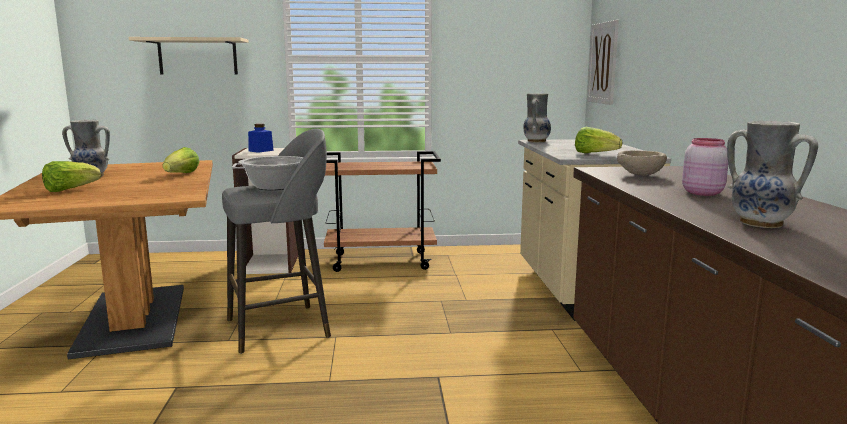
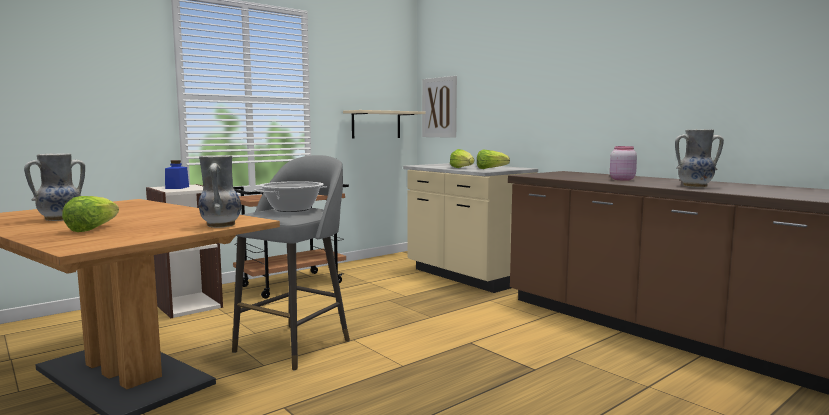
camera: 35 degrees left, 5 degrees down
(182, 174) = (164, 209): lettuce -> lettuce (462, 168)
(197, 56) = (78, 91): beige shelf -> beige shelf (376, 124)
(535, 141) = (421, 165): vase -> vase (220, 225)
(639, 175) = (559, 176): beige bowl -> none

